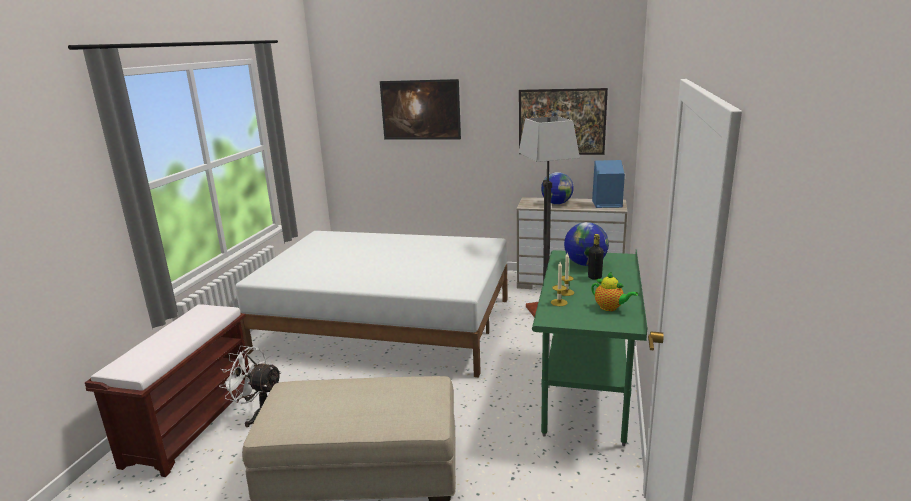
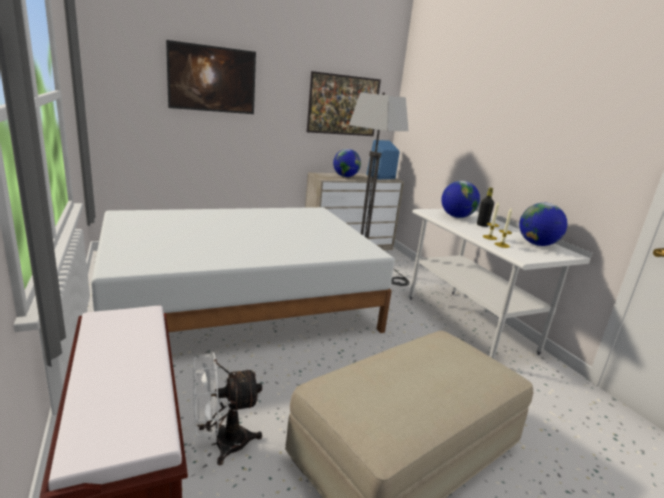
camera: 40 degrees left, 0 degrees up
(586, 393) = (469, 324): green desk -> white desk
(610, 308) = (536, 244): teapot -> globe

